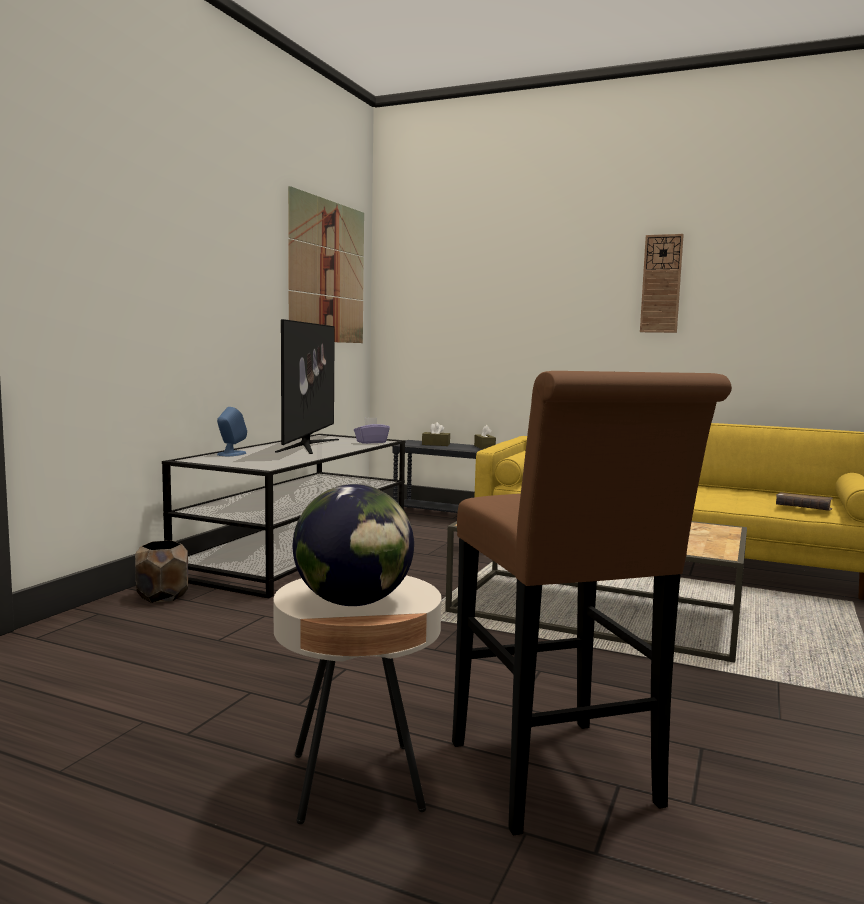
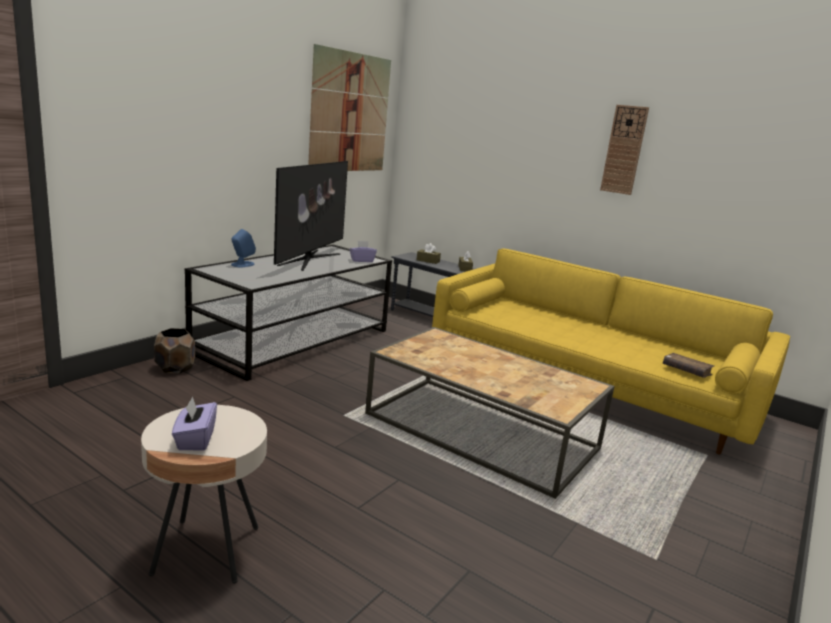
camera: 10 degrees right, 10 degrees up
(354, 602) = (195, 439): globe -> purple tissue box
(560, 782) = (344, 579): brown stool -> none

